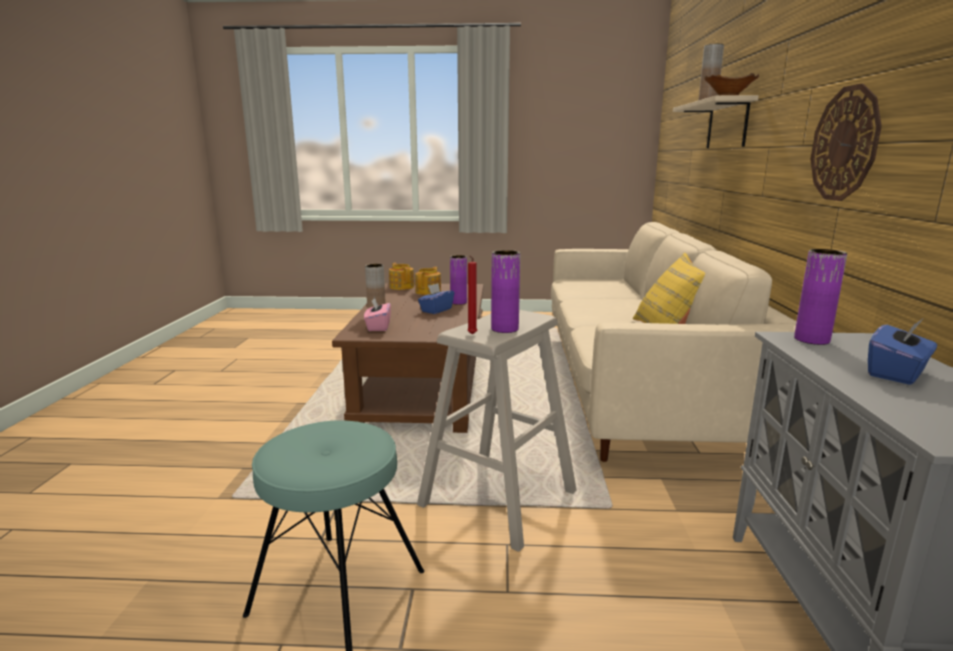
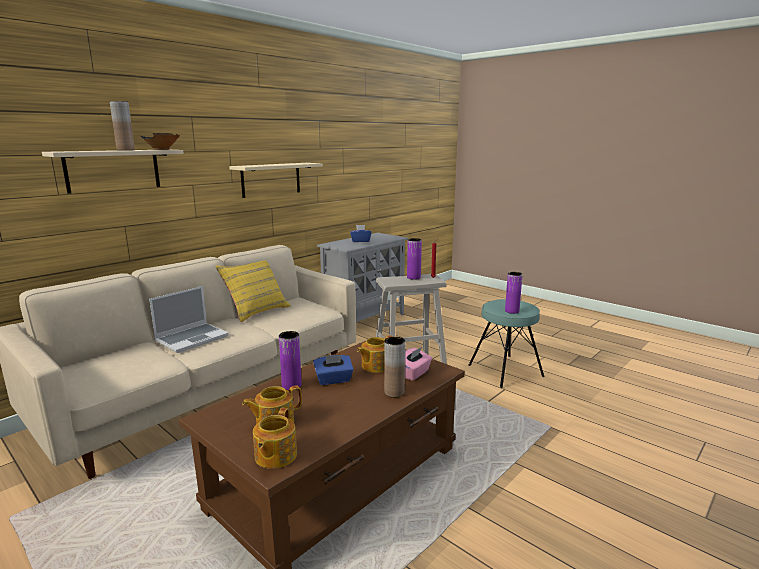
camera: 140 degrees left, 0 degrees up
(421, 323) = (375, 366): none -> teapot
(619, 304) = (192, 338): none -> laptop
(811, 340) = (344, 247): purple vase -> purple vase (512, 311)
(845, 144) = (271, 179): wall clock -> beige shelf

